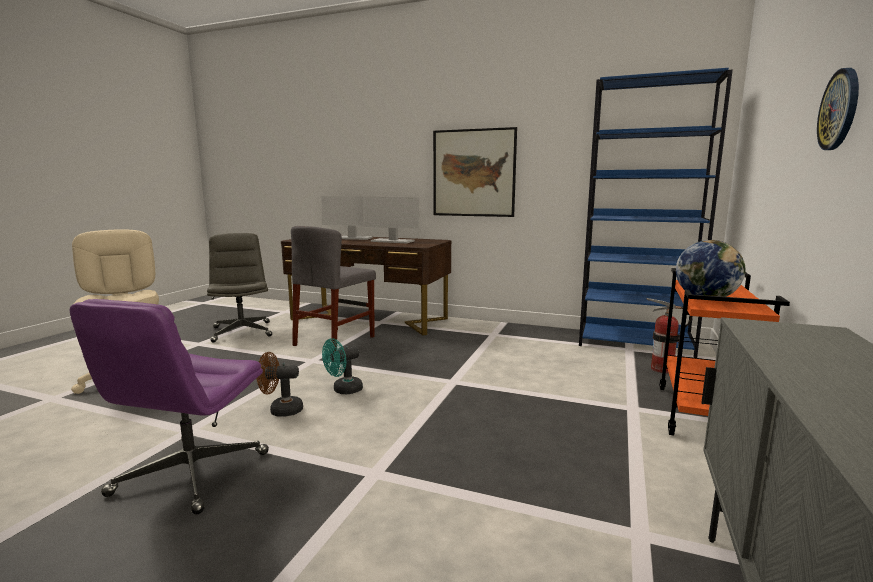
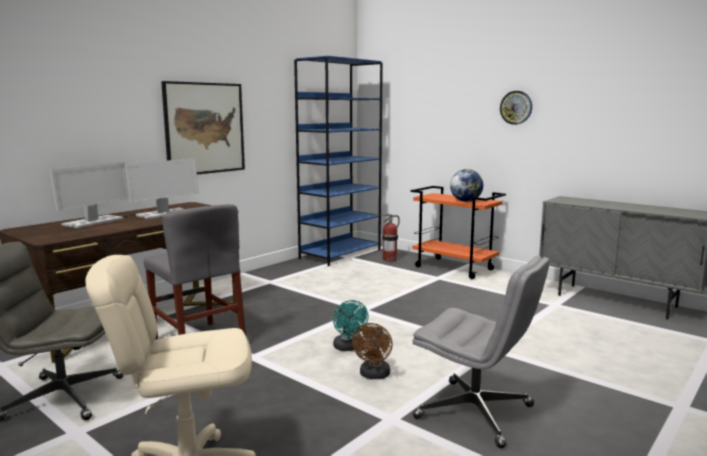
camera: 70 degrees left, 0 degrees up
(190, 474) = (476, 412): purple office chair -> grey office chair

